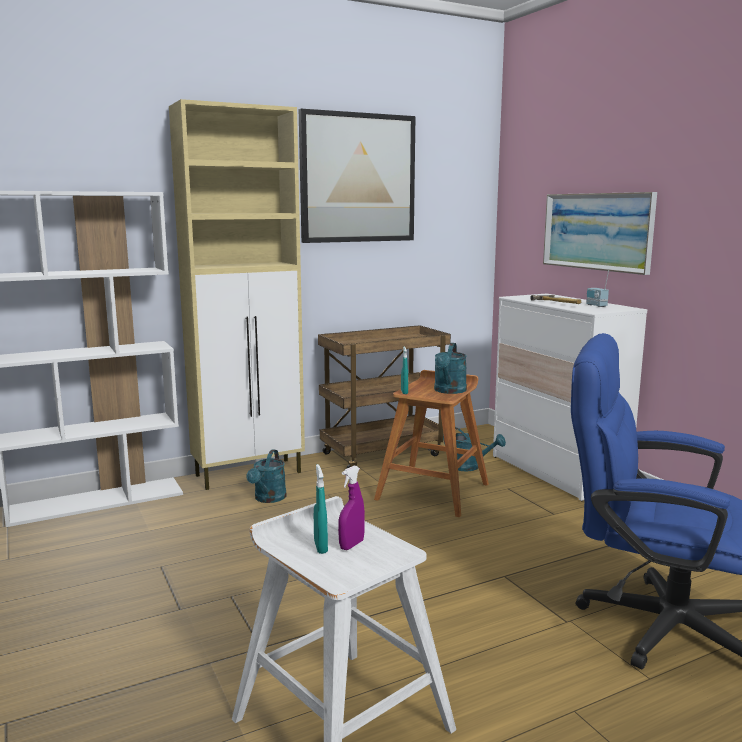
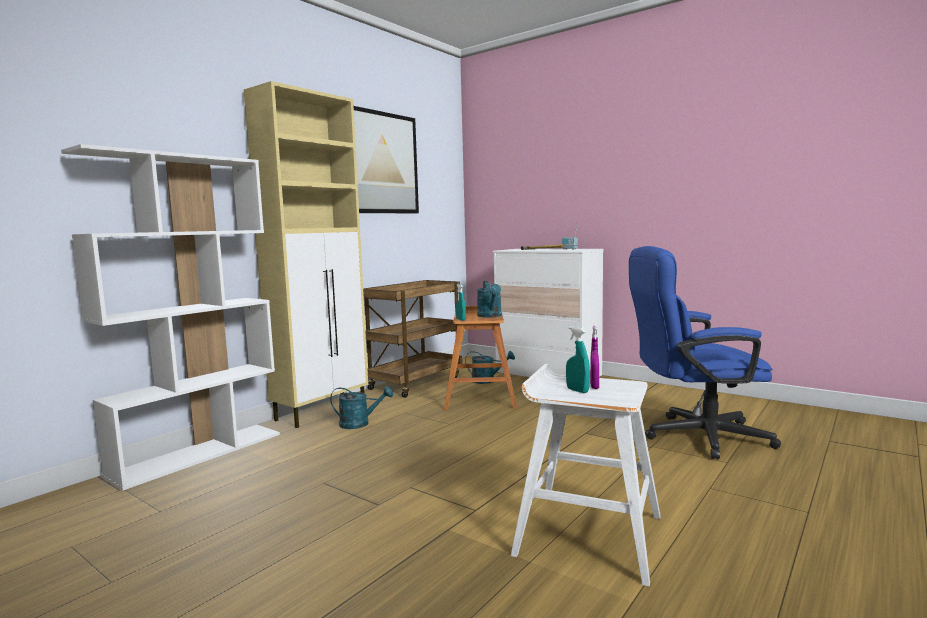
camera: 25 degrees left, 5 degrees down
(268, 499) = (360, 424): turquoise watering can -> turquoise watering can turned 75 degrees counterclockwise
(597, 231) = (555, 200): picture -> none

